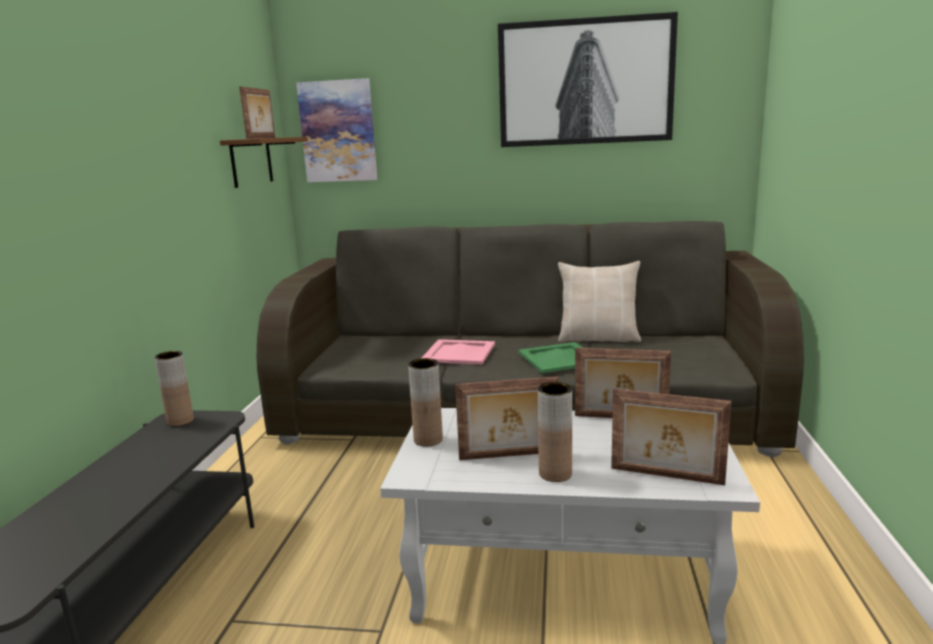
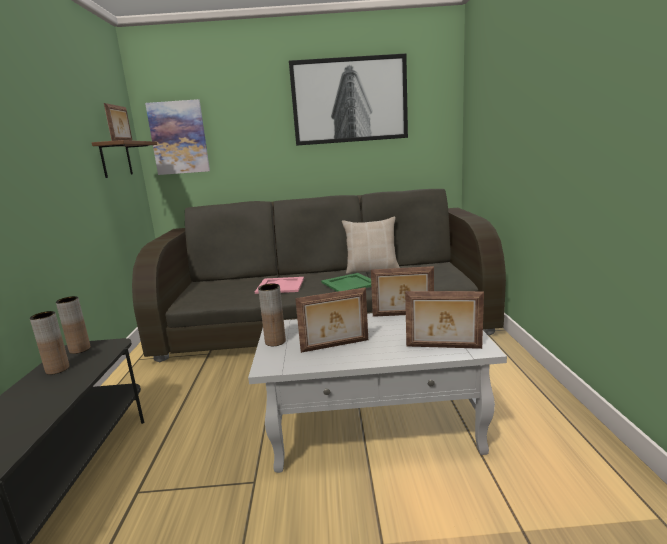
camera: 10 degrees left, 0 degrees up
(555, 474) = (370, 354): brown vase -> brown vase (57, 369)

